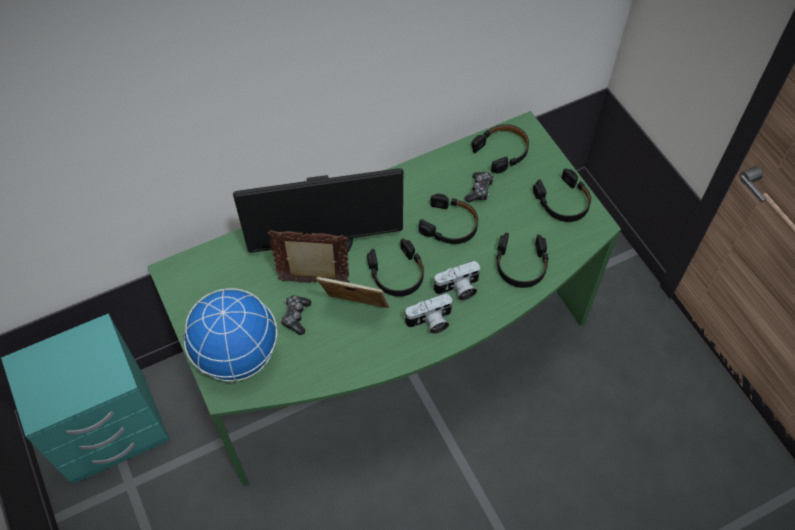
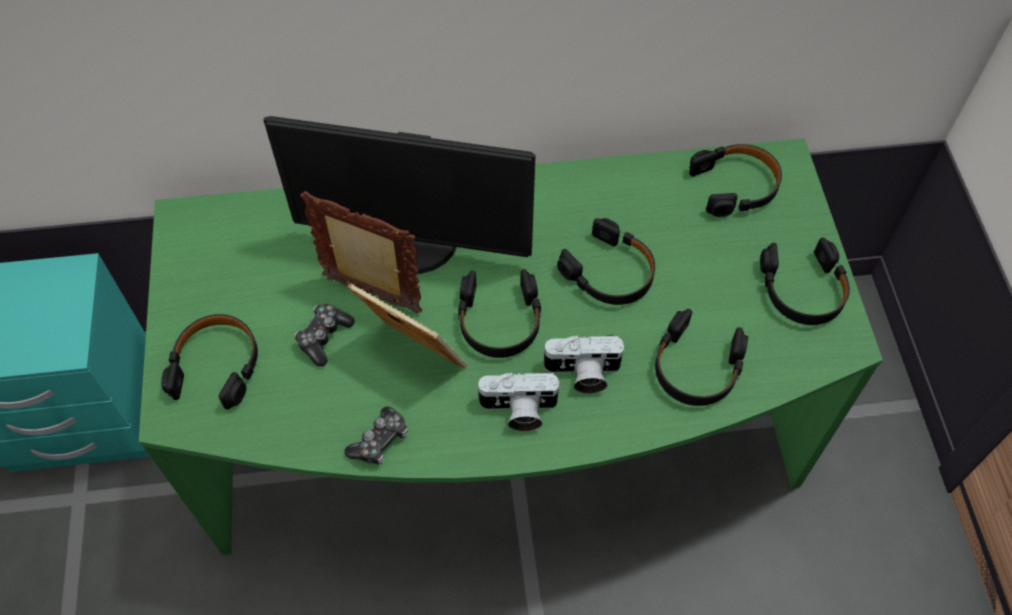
camera: 20 degrees right, 0 degrees up
(237, 354) = (217, 365): globe -> black headphones
(479, 190) = (677, 233): game controller -> game controller (380, 441)

